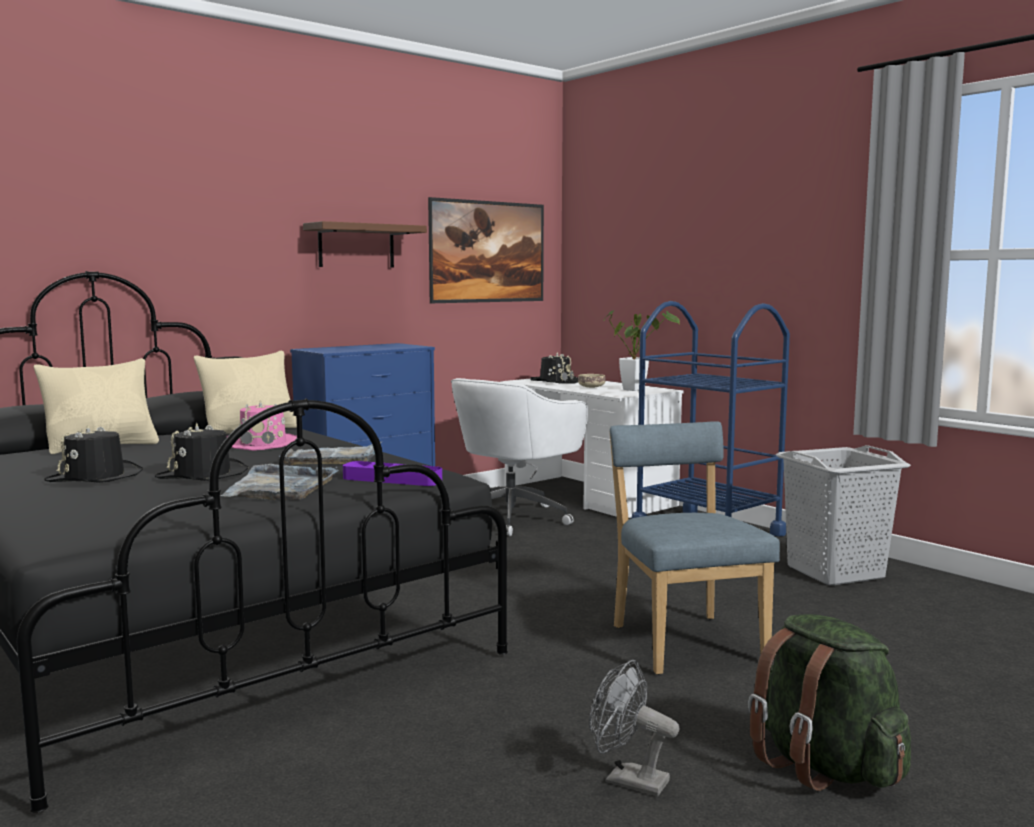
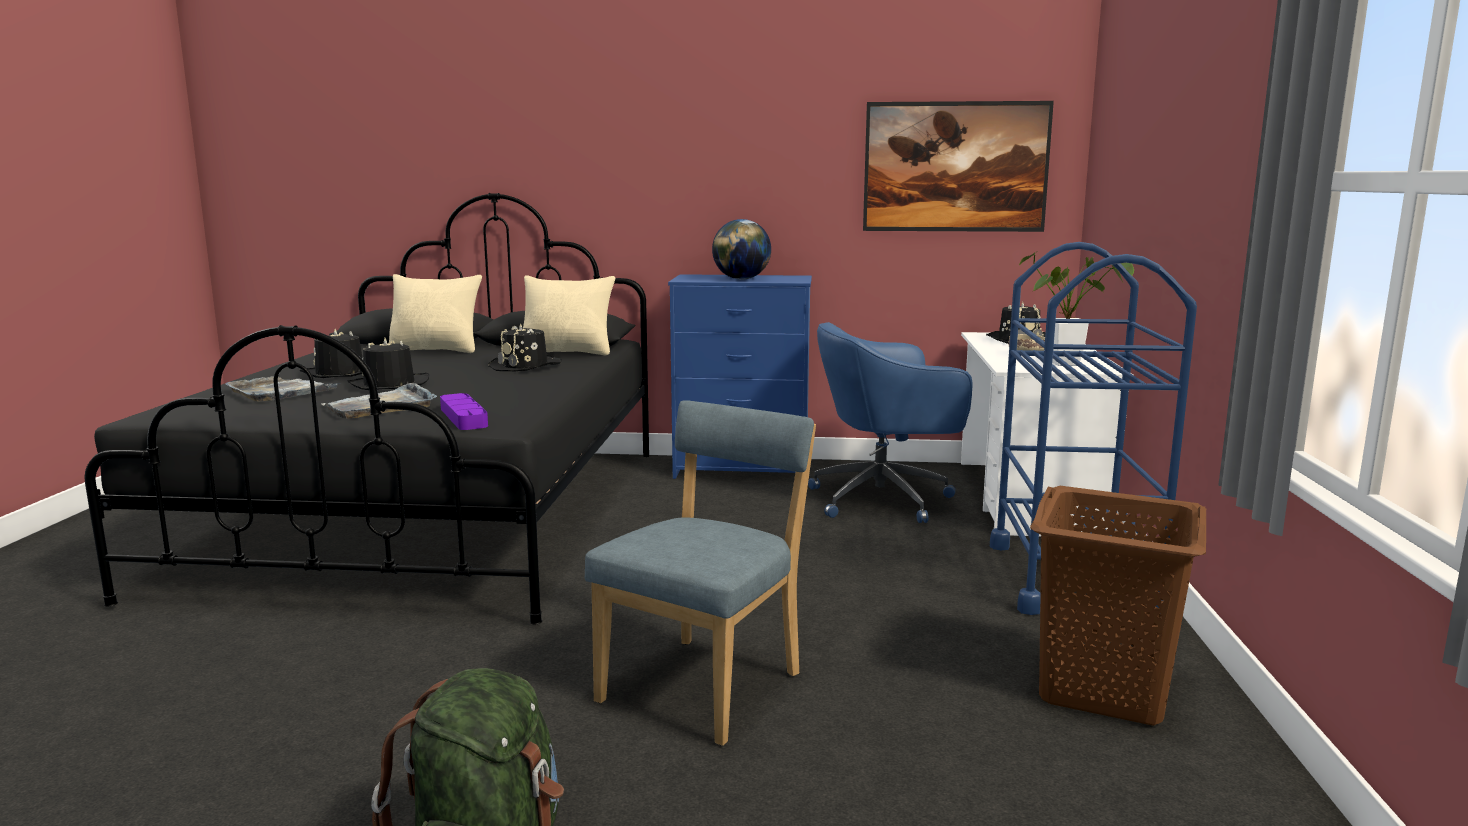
camera: 45 degrees right, 5 degrees up
(263, 444) = (525, 366): pink hat -> black hat
(333, 458) = (511, 389): grey tray -> grey tray (281, 392)
(356, 246) = (767, 164): brown shelf -> none
(369, 348) = (741, 279): none -> globe
(513, 517) = (885, 499): white office chair -> blue office chair
(627, 780) = (344, 772): grey fan -> none
(836, 572) = (1104, 691): grey laundry basket -> brown laundry basket

